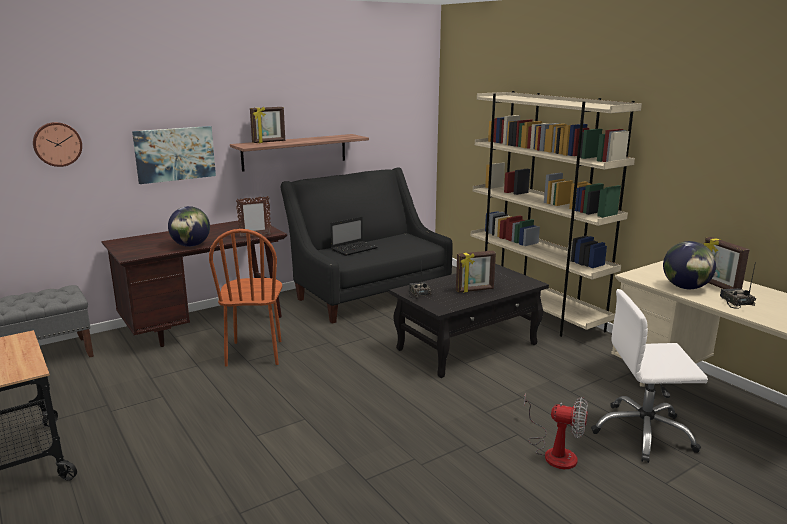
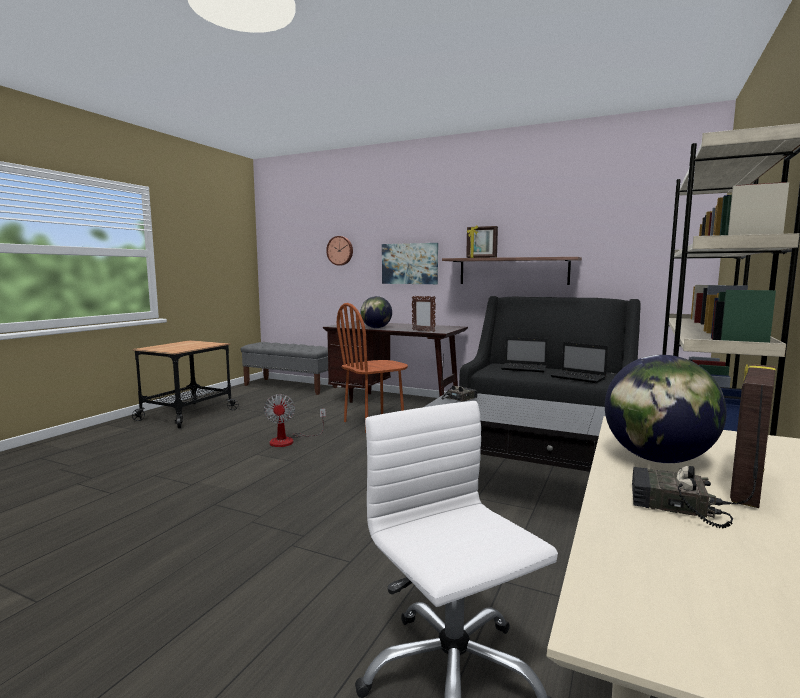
camera: 60 degrees right, 10 degrees down
(408, 246) = (579, 378): none -> laptop
(475, 290) = (513, 412): picture frame -> none
(554, 452) = (328, 596): fan -> fan (289, 440)
(735, 302) = (674, 506): radio -> radio turned 120 degrees counterclockwise

